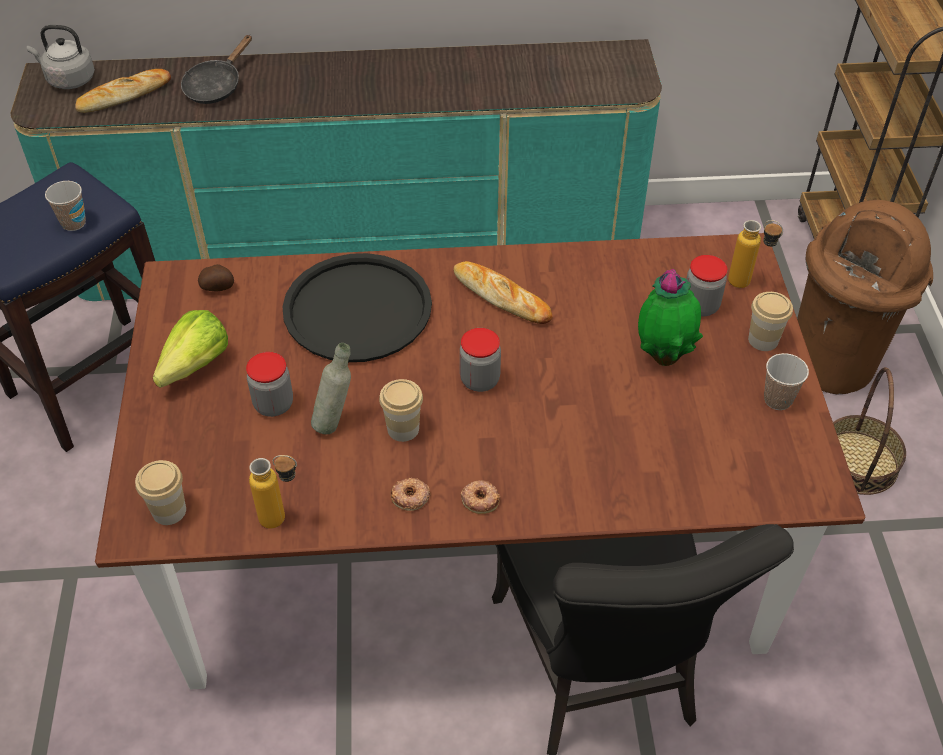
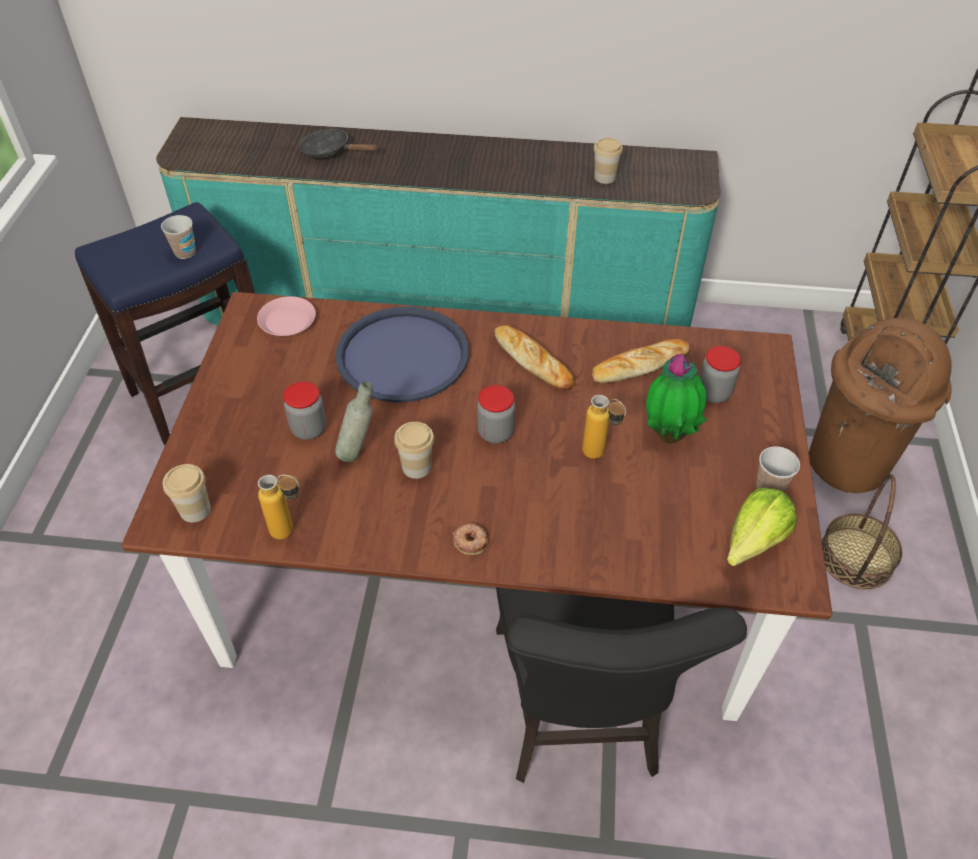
camera: 10 degrees right, 0 degrees up
(68, 80) = (210, 134): grey kettle -> none
(124, 96) = (252, 152): bread -> bread (639, 365)
(189, 370) = (245, 389): lettuce -> lettuce (747, 546)
(216, 86) = (330, 152): black frying pan -> black frying pan turned 75 degrees clockwise
(218, 287) = (288, 321): potato -> pink plate
(358, 309) = (403, 355): black tray -> blue tray
(410, 497) = (408, 529): donut -> none
(747, 285) = (762, 379): bottle -> bottle (600, 456)
(763, 340) = (766, 432): cup -> cup (604, 177)

